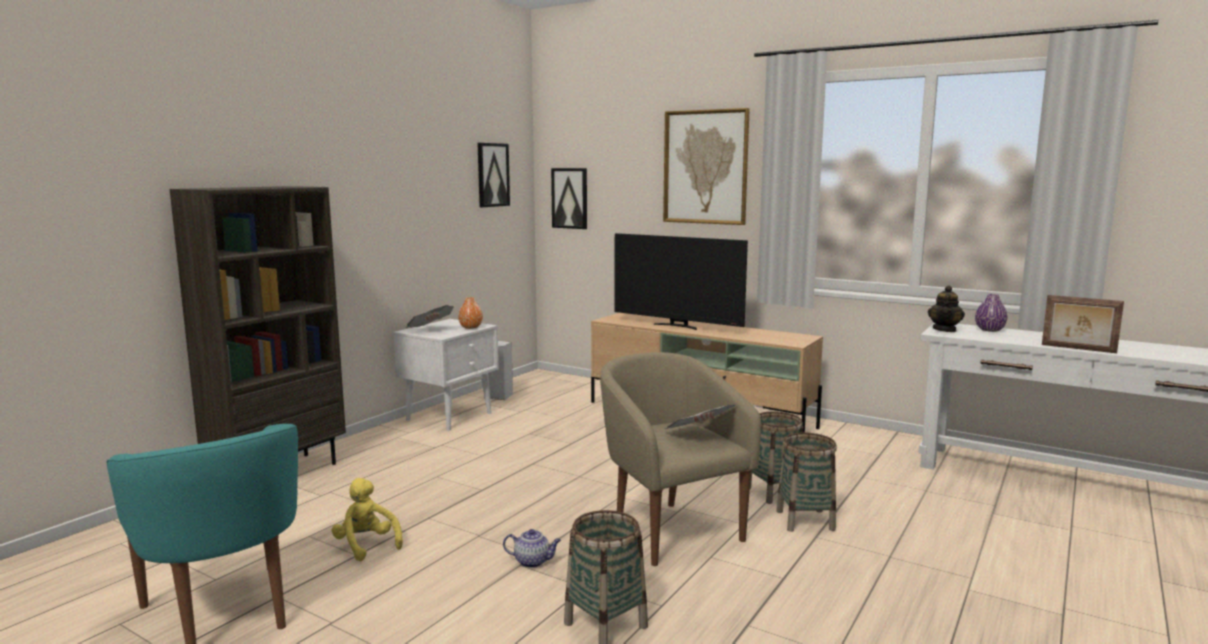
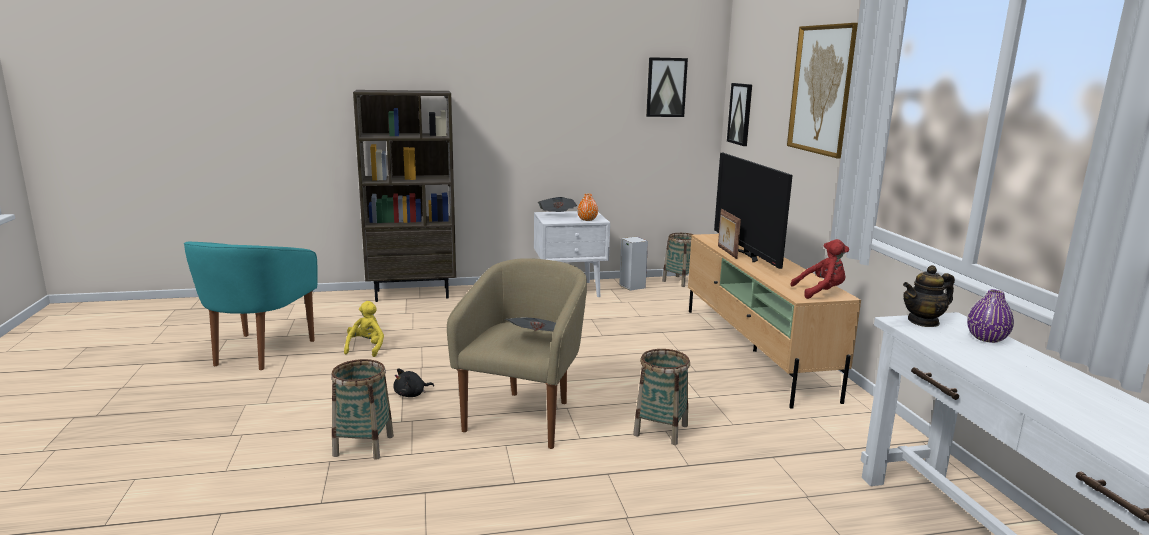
camera: 45 degrees right, 5 degrees up
(533, 561) = (411, 394): teapot -> black plush toy
(793, 337) = (821, 292): none -> red plush toy
(805, 520) = (630, 459): basket -> basket (680, 281)
(1078, 349) = (1015, 390): picture frame -> picture frame (726, 252)

